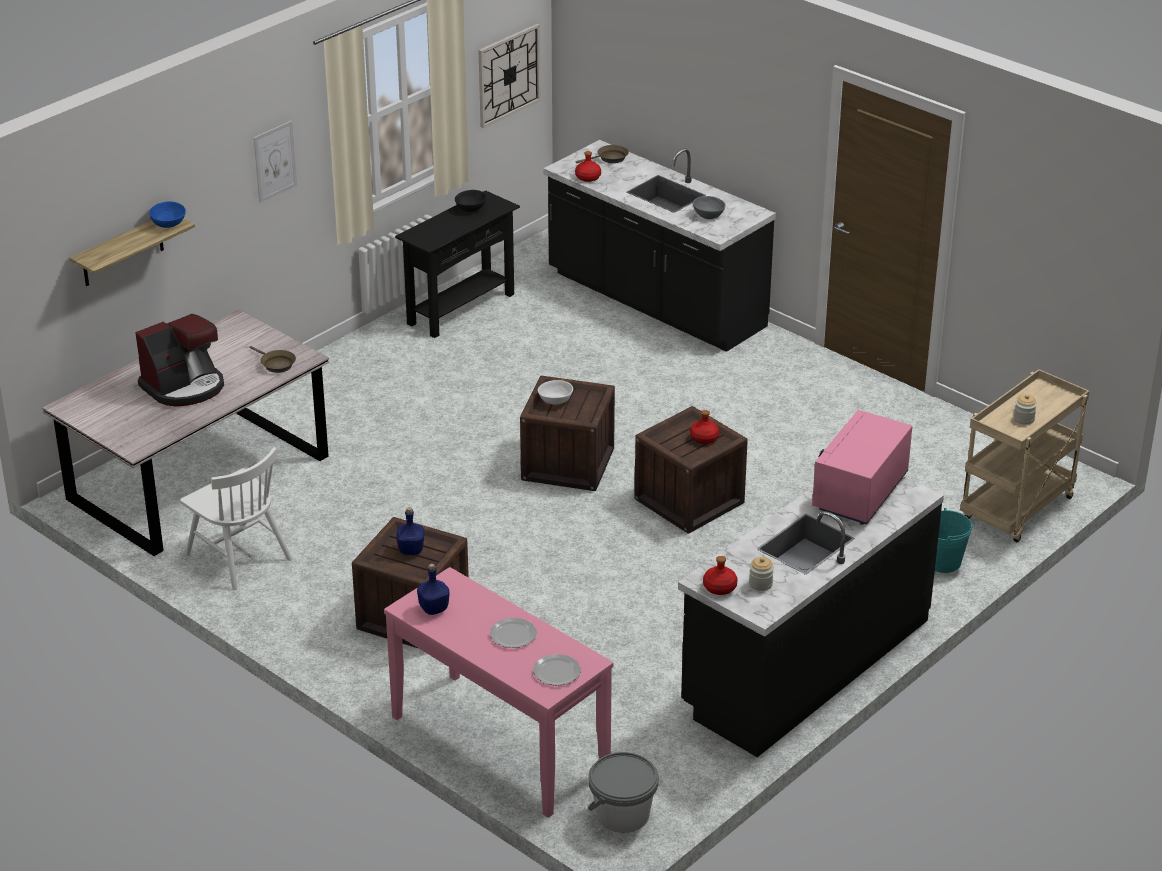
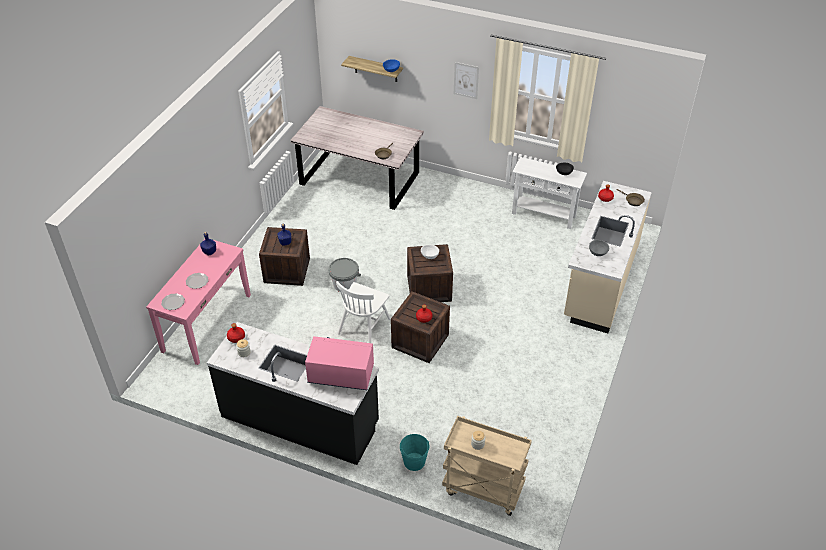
camera: 70 degrees right, 10 degrees up
(184, 387) = (352, 135): coffee machine -> none
(238, 557) = (308, 207): white chair -> white chair (364, 326)
(461, 309) = (543, 215): black console table -> white console table
(508, 75) = (633, 128): wall clock -> none
(622, 814) = (168, 377): grey bucket -> grey bucket (344, 284)
(655, 302) = (600, 282): black counter -> beige counter

